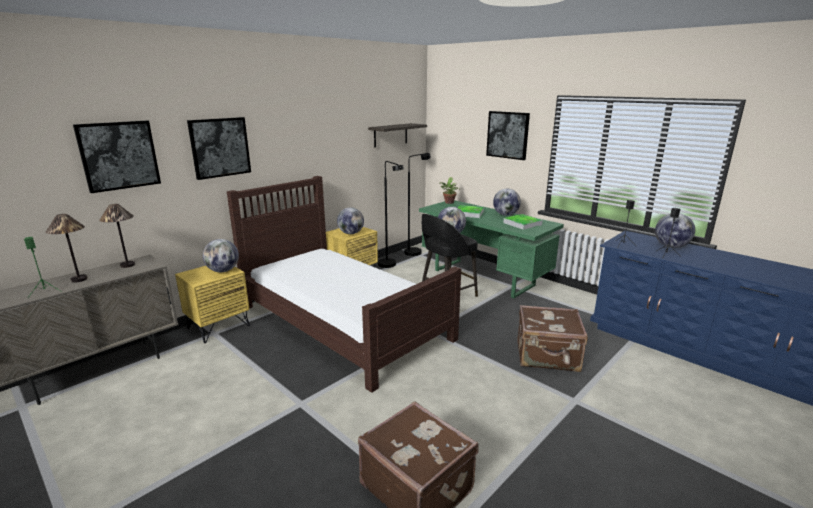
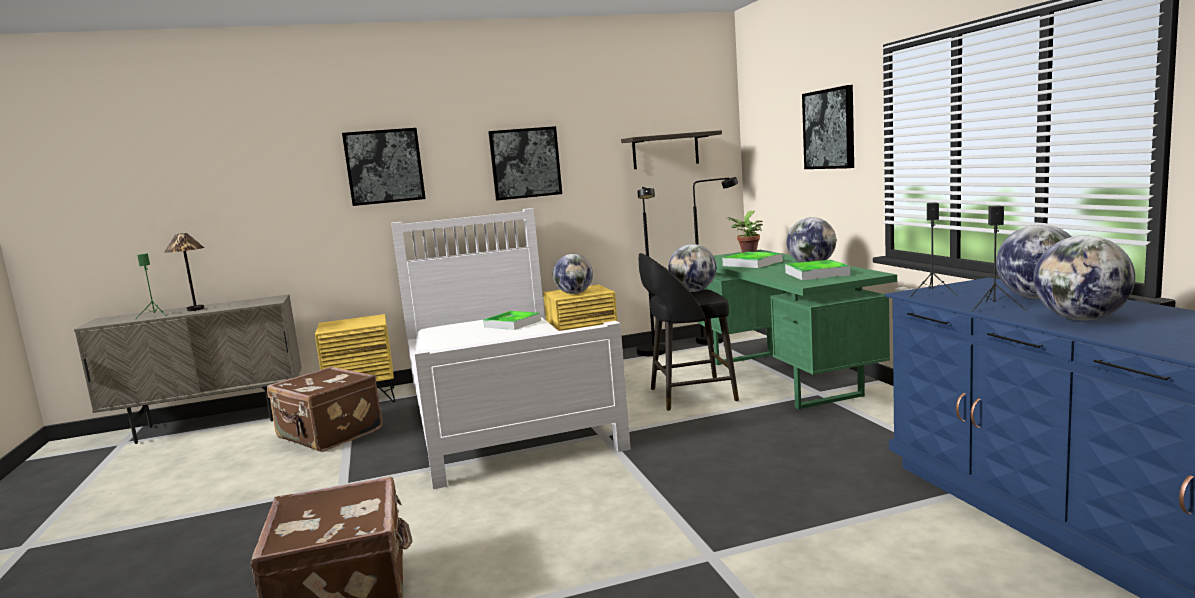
camera: 30 degrees right, 10 degrees down
(119, 155) = (260, 174): picture -> picture (525, 163)
(127, 265) = (253, 301): table lamp -> none
(223, 271) = (366, 322): globe -> globe (1081, 319)
(328, 260) = (512, 323): none -> tray
(342, 322) = (503, 410): brown bed -> white bed
(547, 356) = (748, 491): brown suitcase -> brown suitcase (328, 435)

